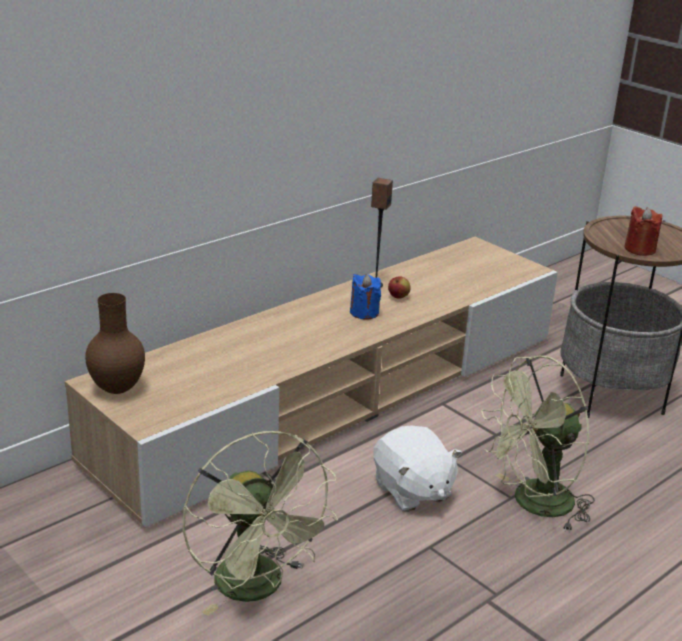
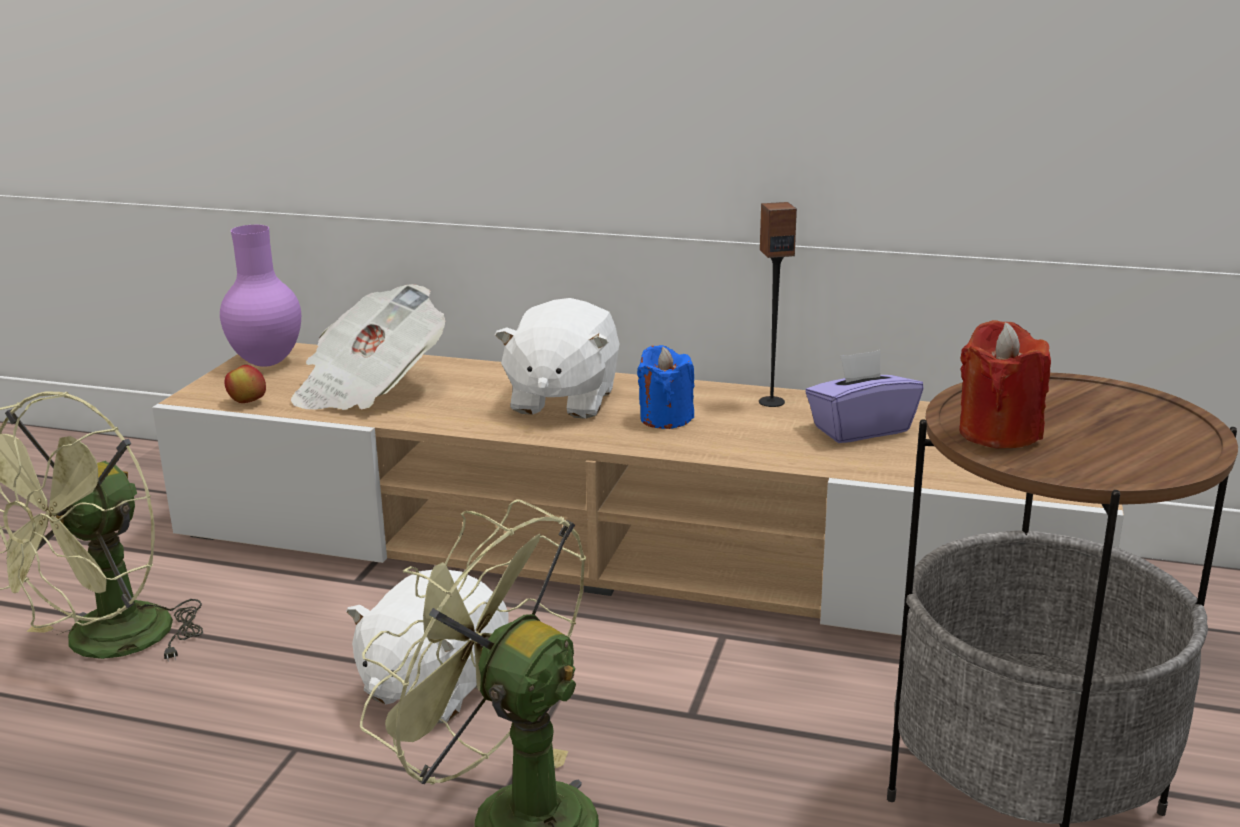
camera: 60 degrees right, 5 degrees down
(116, 389) = (265, 362): brown vase -> purple vase
(213, 370) = (369, 388): none -> newspaper
(307, 327) = (562, 400): none -> white plush toy
(398, 297) = (757, 425): apple -> apple (247, 402)
(429, 280) = (860, 429): none -> purple tissue box

